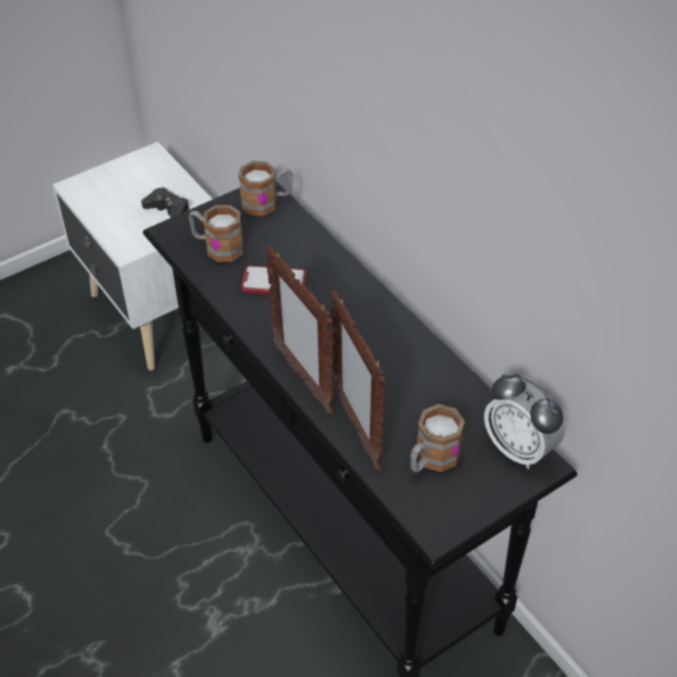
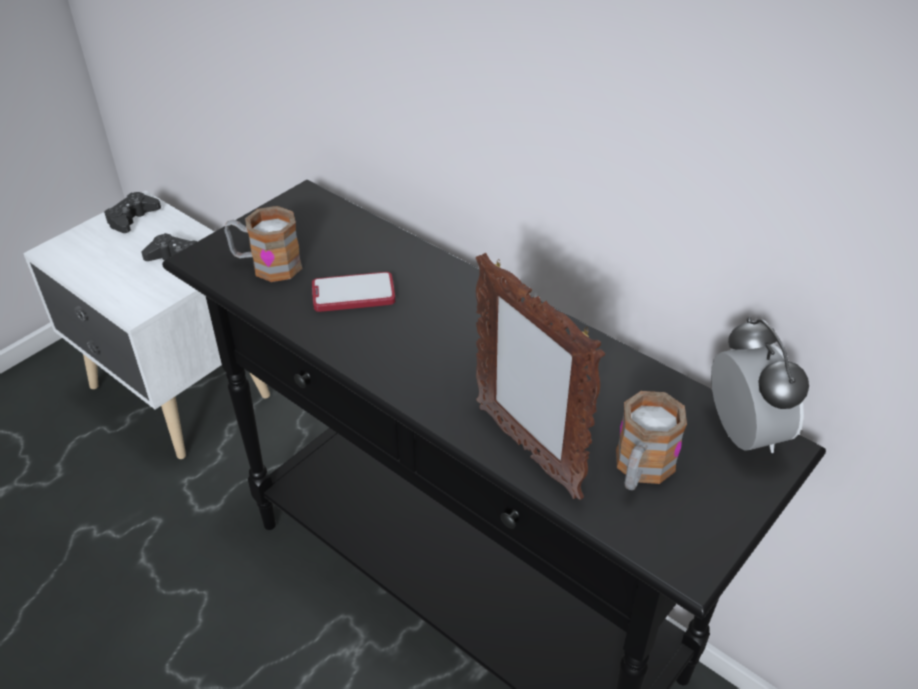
camera: 15 degrees left, 5 degrees down
(142, 166) = (132, 218): none -> black game controller
(267, 202) = (315, 208): mug -> none
(303, 378) = (431, 401): picture frame -> none
(519, 449) = (743, 434): alarm clock -> alarm clock turned 135 degrees counterclockwise

